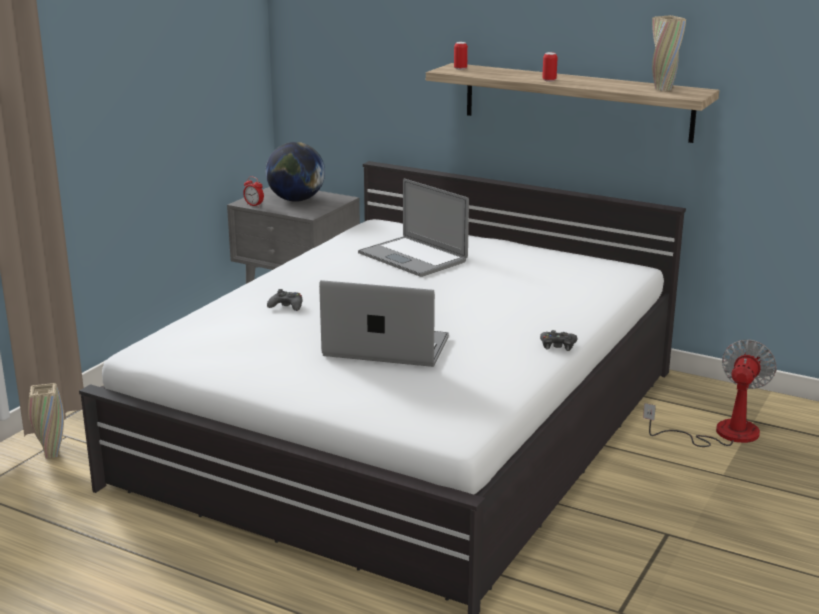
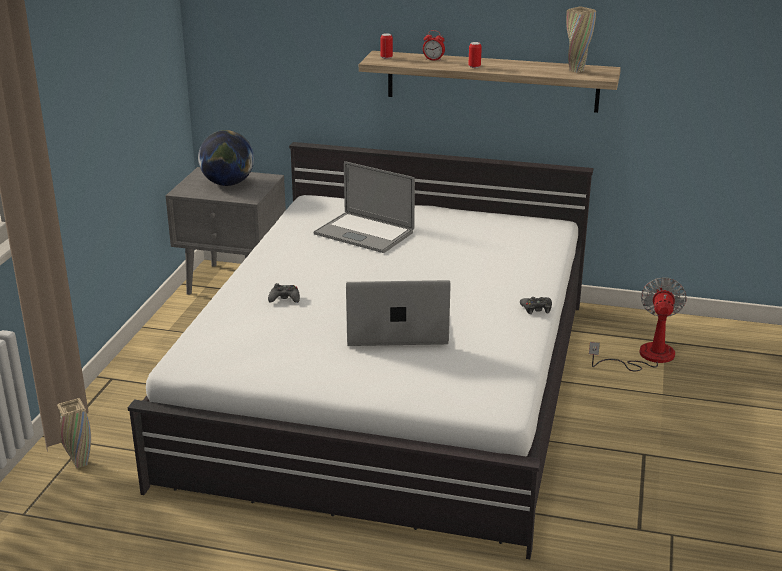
camera: 15 degrees left, 5 degrees up
(254, 205) = (192, 193): alarm clock -> alarm clock (433, 60)

